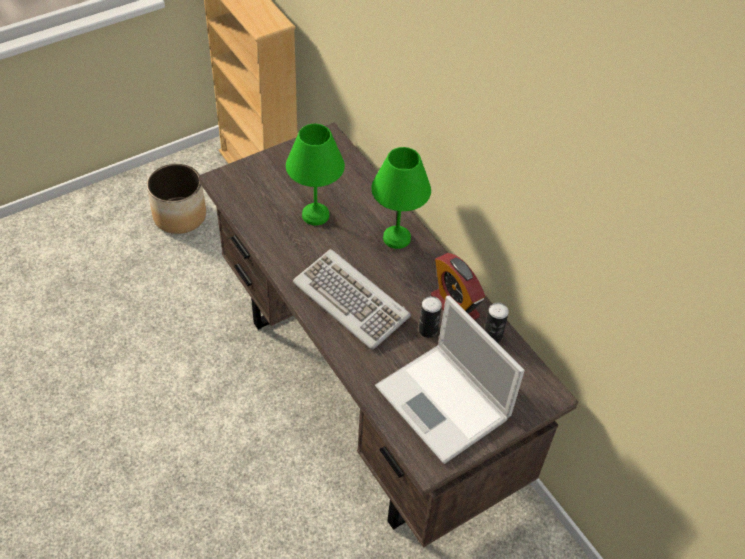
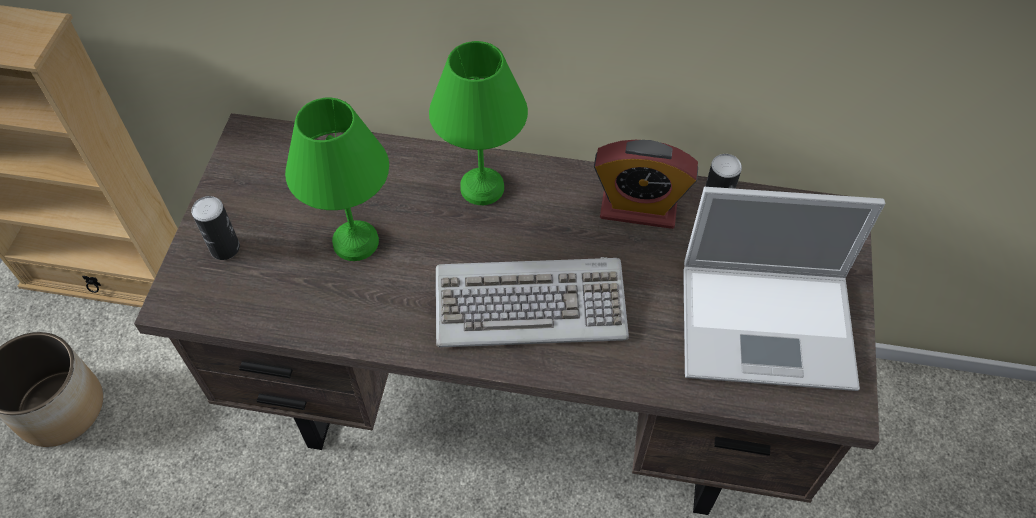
camera: 45 degrees left, 5 degrees up
(428, 330) = (649, 260): can -> can (225, 248)

